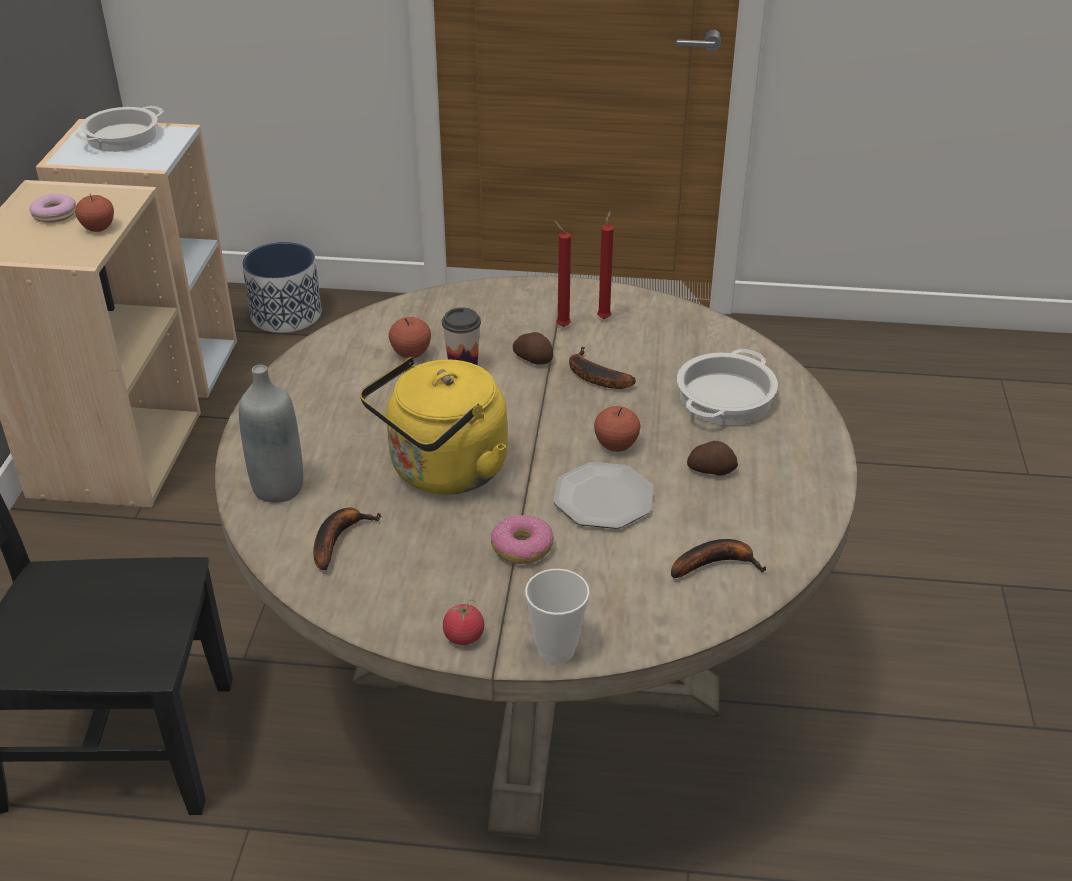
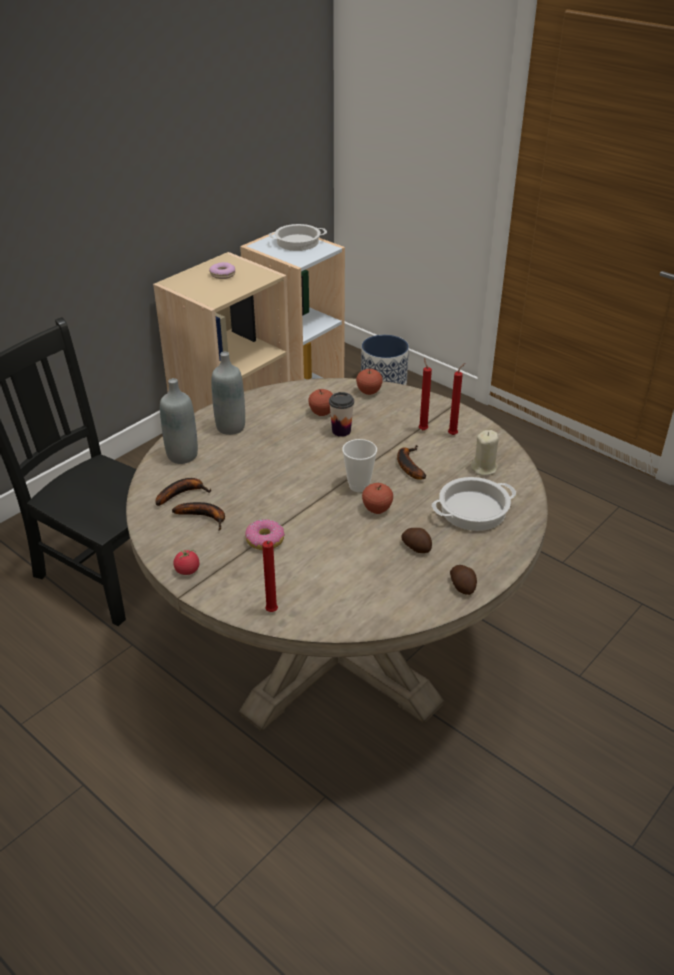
camera: 35 degrees right, 0 degrees up
(98, 228) = (235, 288): apple -> apple (369, 391)
(305, 421) = (230, 427): none -> grey bottle
(443, 472) = (269, 482): yellow kettle -> none
(533, 358) = (385, 441): potato -> potato (463, 586)
(556, 650) = (223, 600): cup -> cup (359, 486)
(603, 498) = (337, 534): plate -> none
(634, 633) = (272, 612): none -> red candle
(683, 344) = (484, 468): none -> beige candle
(716, 563) = (358, 599): banana -> banana (205, 517)

